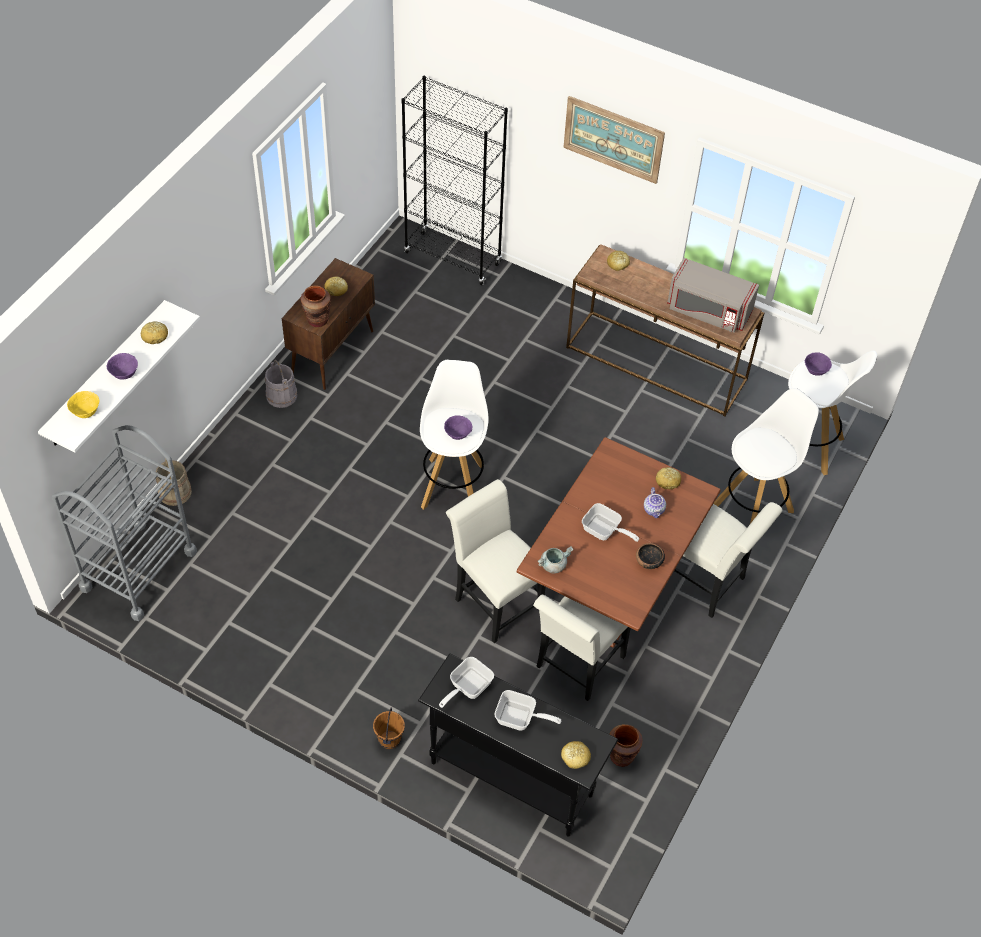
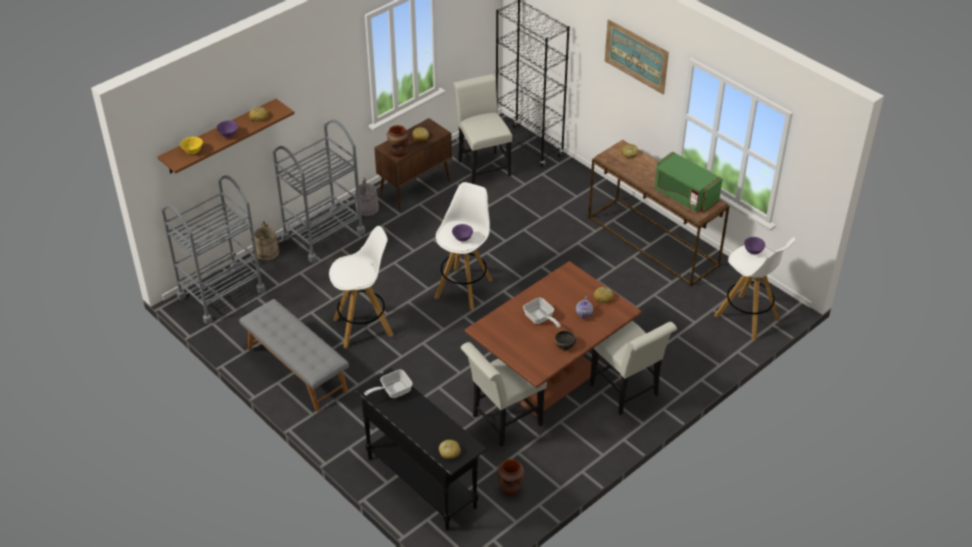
camera: 20 degrees right, 10 degrees down
(106, 375) = (220, 136): white shelf -> brown shelf
(239, 449) = (323, 235): none -> grey cart
(286, 659) = (296, 370): none -> grey bench
(389, 739) = (345, 436): brown bucket -> none
(494, 600) = (461, 367): white chair -> white chair (482, 166)
(520, 718) = (421, 419): frying pan -> none
(553, 565) = (492, 332): grey cooking pot -> none
(708, 311) = (684, 195): grey microwave -> green microwave
(753, 508) = (686, 351): white stool -> white stool (363, 327)

